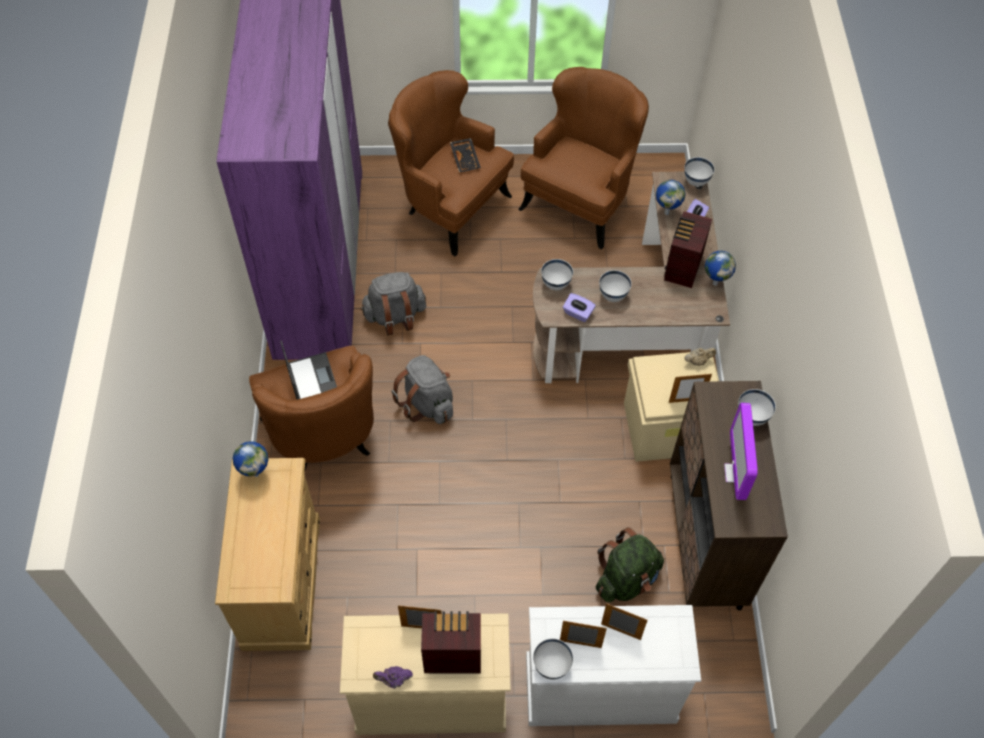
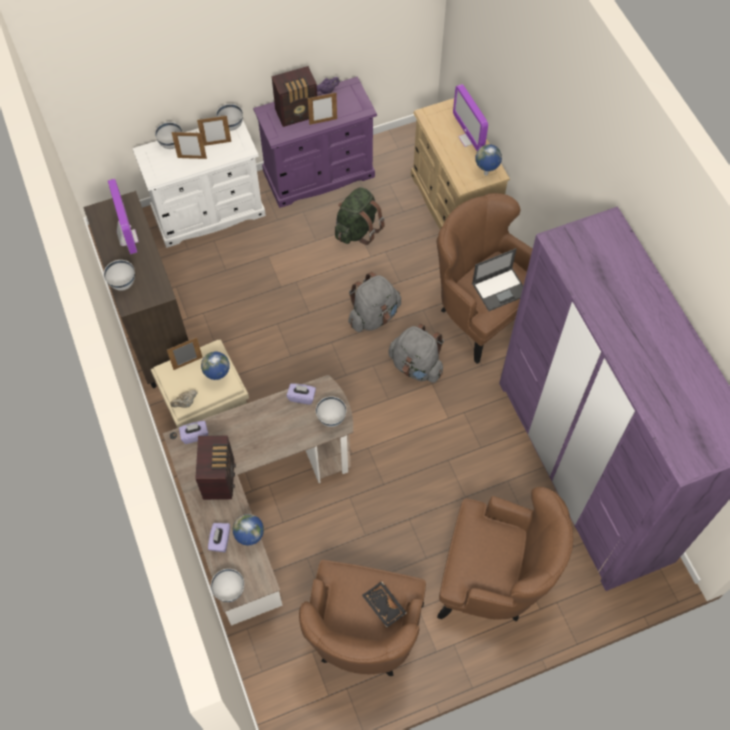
camera: 160 degrees right, 5 degrees up
(247, 530) = (468, 139): none -> monitor
(312, 379) = (500, 289): laptop -> laptop turned 75 degrees counterclockwise
(395, 316) = (483, 436): grey backpack -> grey backpack (374, 316)
(431, 697) = (319, 174): beige dresser -> purple dresser
(466, 159) = (485, 564): black tray -> black tray (383, 606)
(613, 296) = (275, 425): white bowl -> white bowl (171, 144)
(626, 579) = (209, 285): green backpack -> green backpack (357, 229)
(697, 312) = (195, 435): none -> purple tissue box
(714, 283) = (185, 472): globe -> globe (218, 378)

